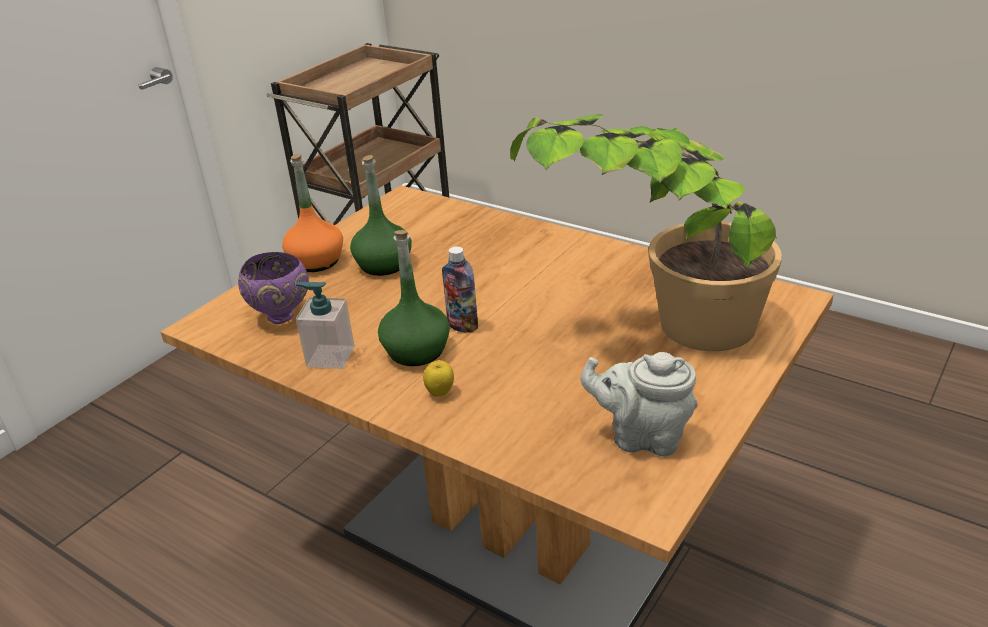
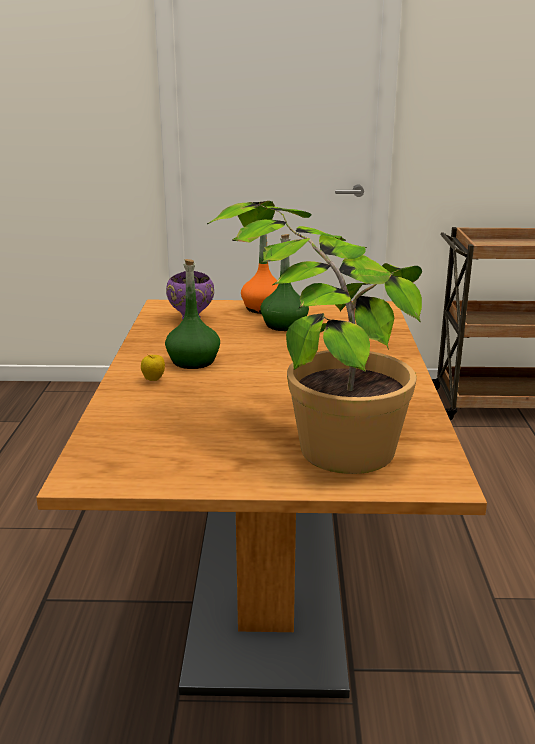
camera: 55 degrees right, 10 degrees down
(330, 356) = (163, 341): soap dispenser -> none
(462, 326) = (238, 366): bottle -> none
(642, 437) = (161, 457): grey teapot -> none

